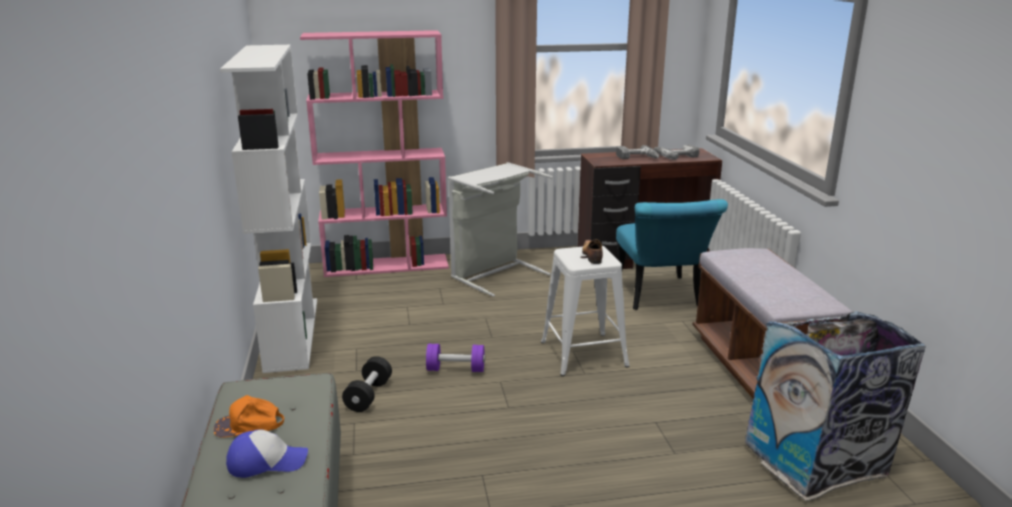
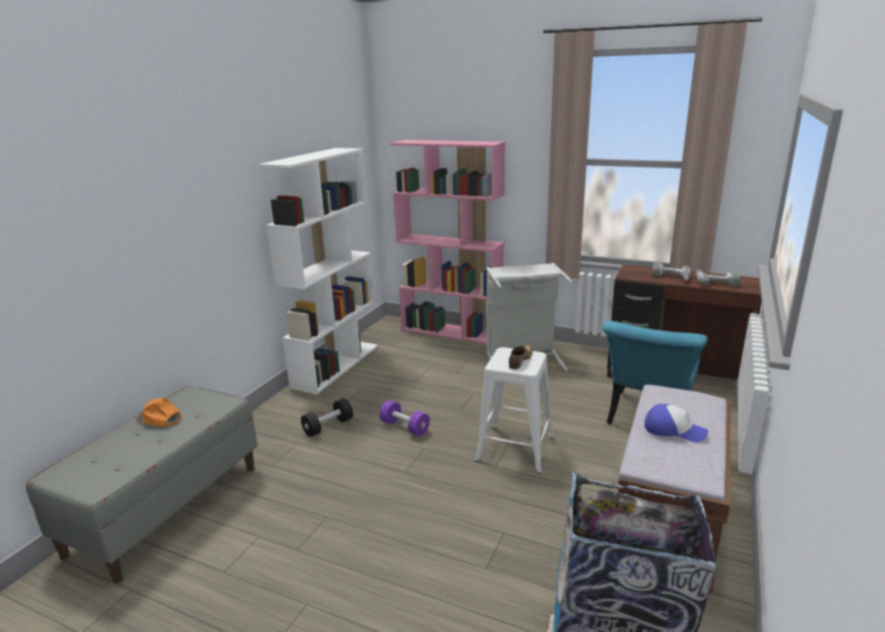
camera: 35 degrees right, 0 degrees up
(267, 462) = (134, 447): cap -> cap (674, 430)

